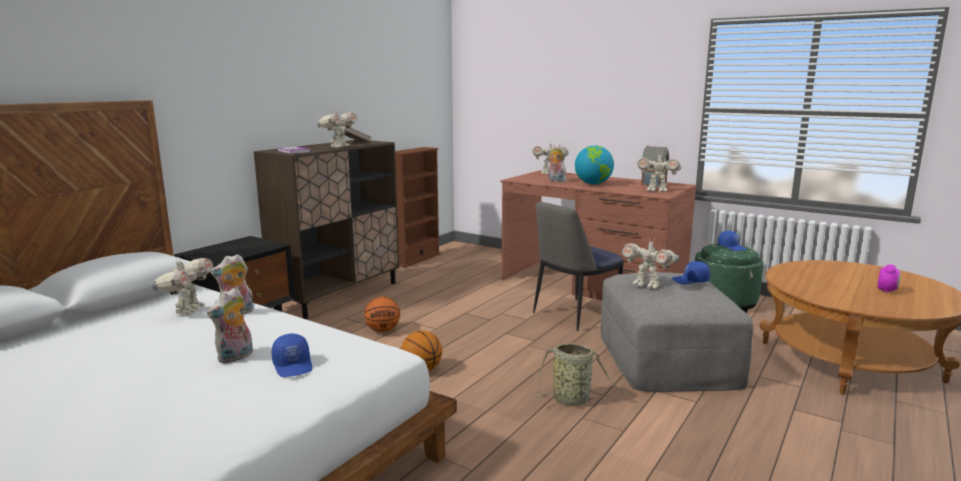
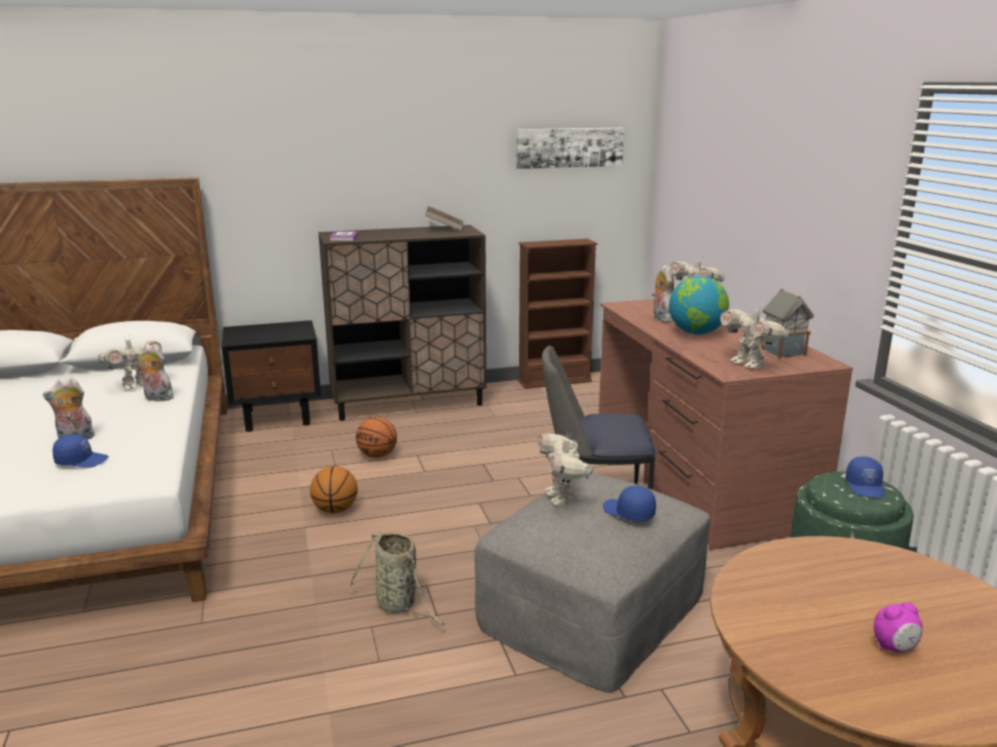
camera: 40 degrees right, 5 degrees up
(293, 365) = (82, 460): blue cap -> blue cap turned 105 degrees counterclockwise
(338, 147) = (404, 236): toy robot -> none
(409, 78) = (569, 147): none -> picture

